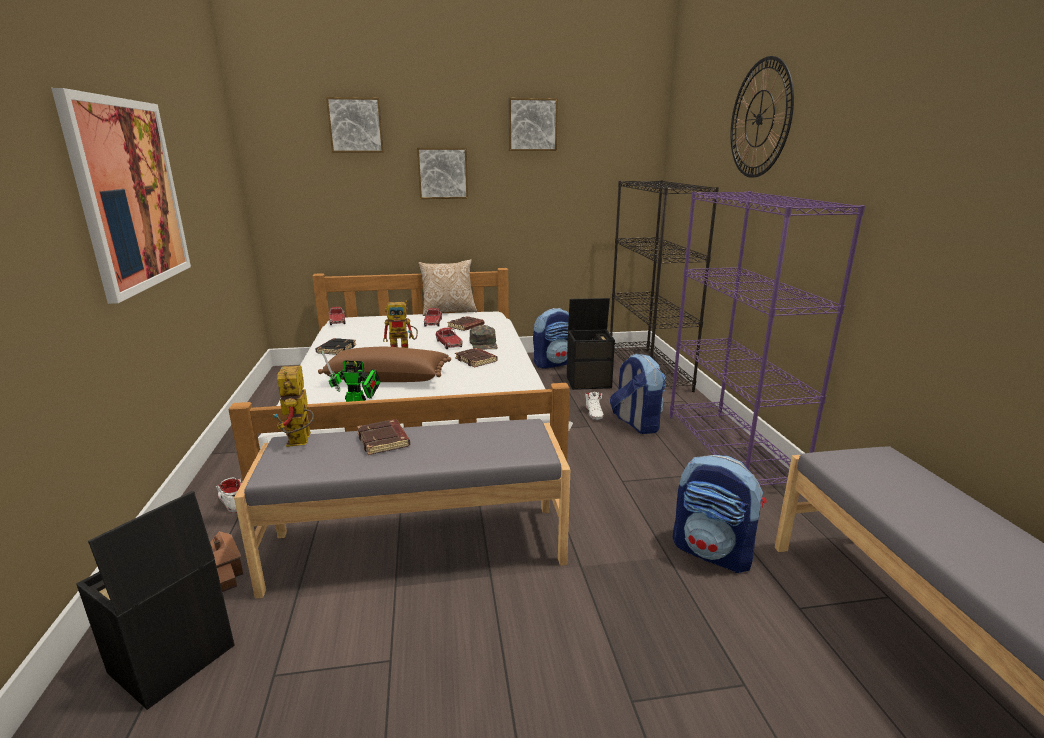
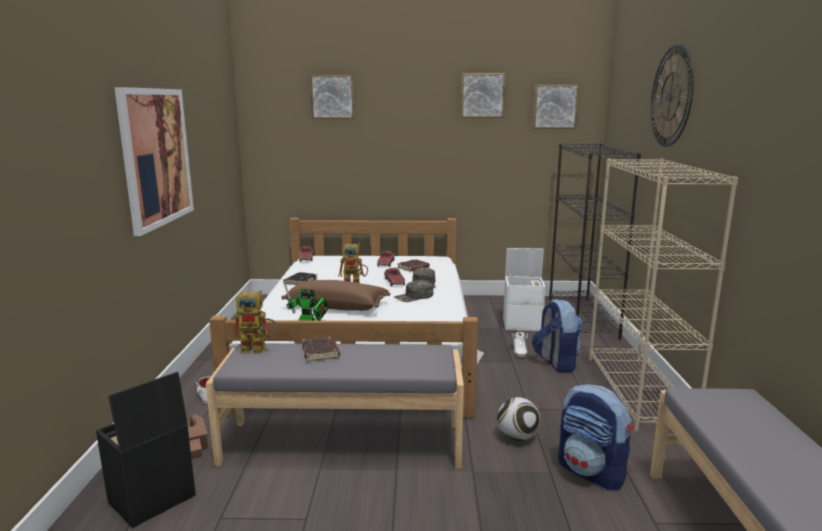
camera: 10 degrees right, 5 degrees down
(301, 442) = (259, 349): toy robot -> toy robot turned 90 degrees counterclockwise
(442, 173) = (403, 136): picture -> picture (555, 106)
(448, 311) = (402, 254): pillow -> none
(476, 360) = (414, 297): brown book -> green cap
(553, 363) = (494, 306): backpack -> none
(589, 382) = (523, 324): black storage box -> white storage box
(620, 517) = (517, 437): none -> football
(731, 449) = (638, 391): purple bookcase -> beige bookcase

